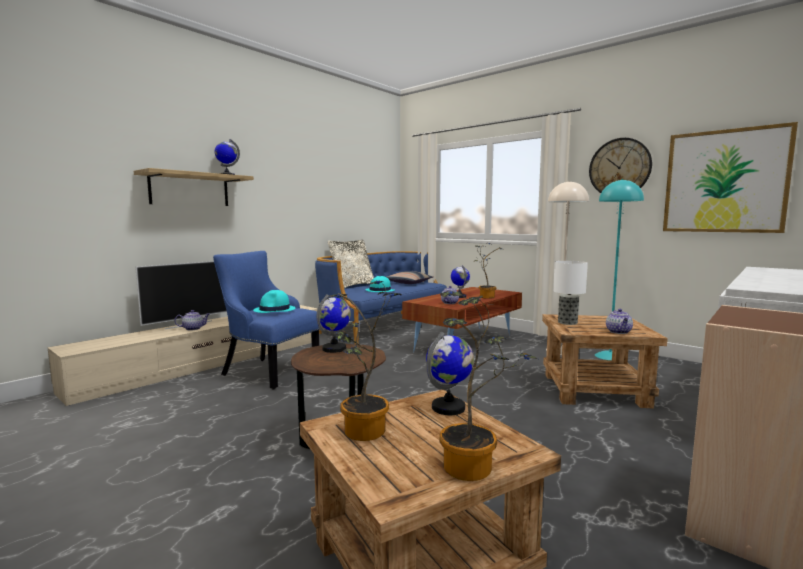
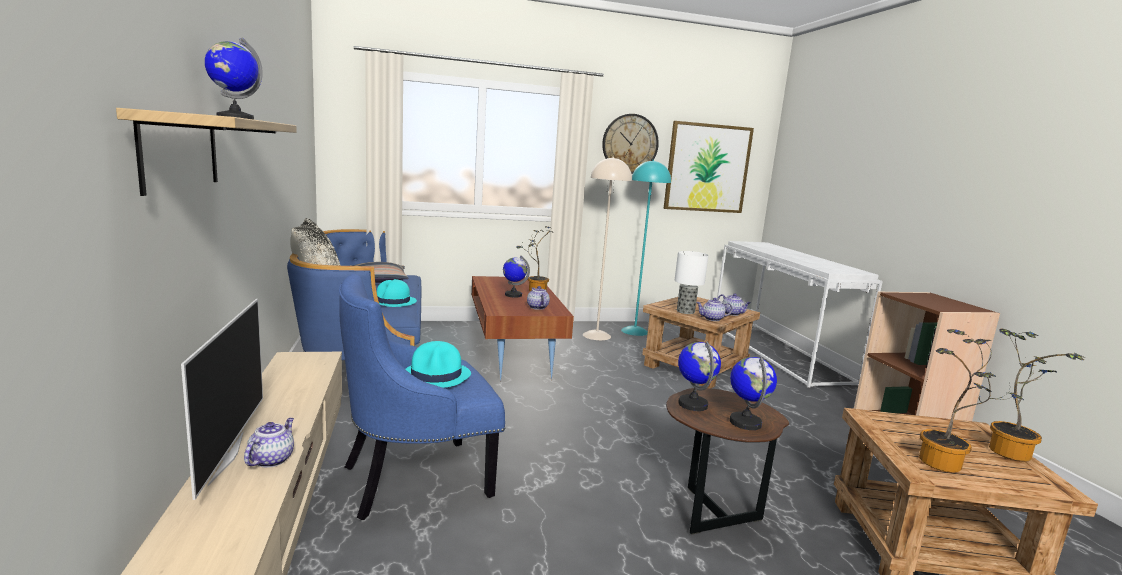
camera: 55 degrees left, 5 degrees up
(449, 408) = (893, 420): globe -> globe (745, 422)
(574, 330) = (712, 319): none -> teapot

